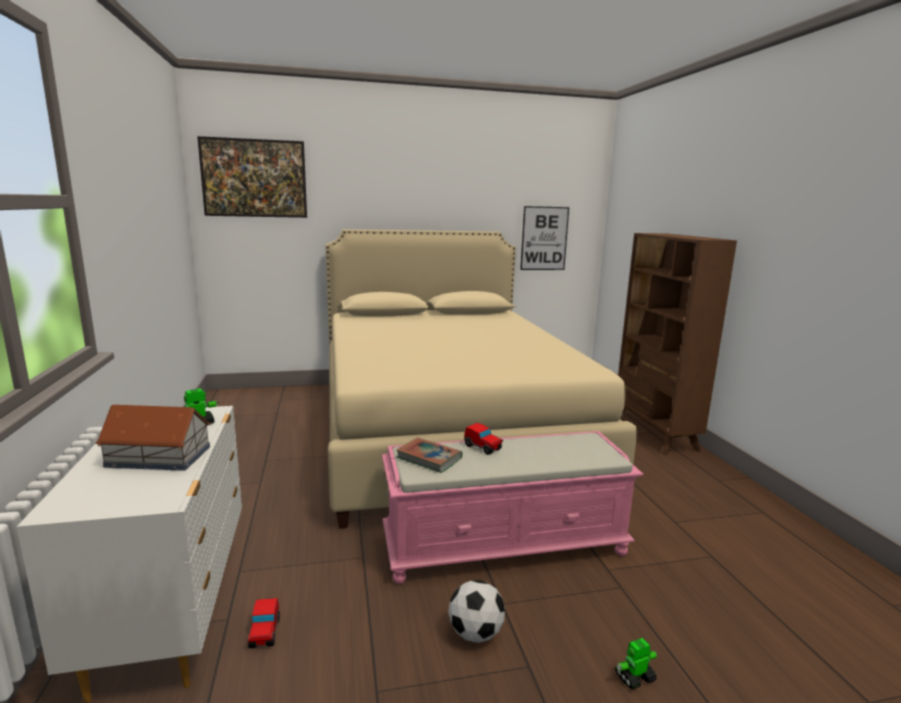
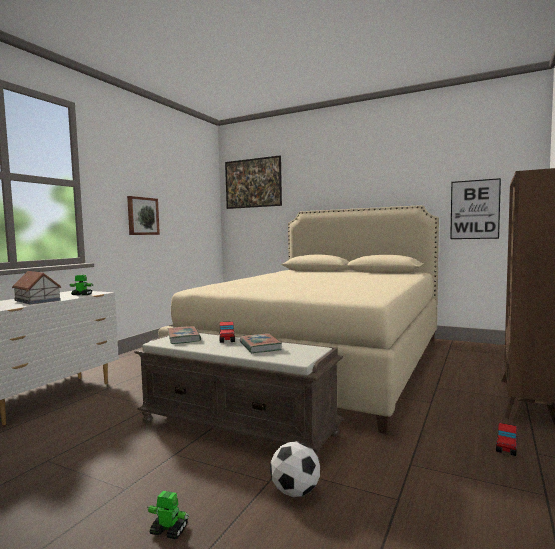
camera: 40 degrees right, 10 degrees down
(135, 246) = (142, 216): none -> picture
(265, 633) = (58, 419): toy car -> toy car (506, 448)
(475, 633) = (133, 460): football -> football (295, 492)
(505, 544) = (238, 427): pink bench -> brown bench
(539, 449) = (260, 346): none -> book

